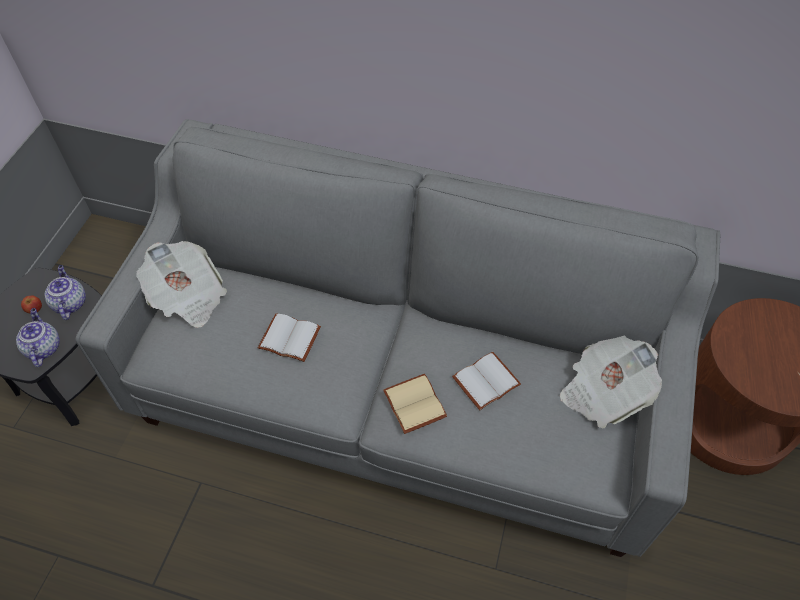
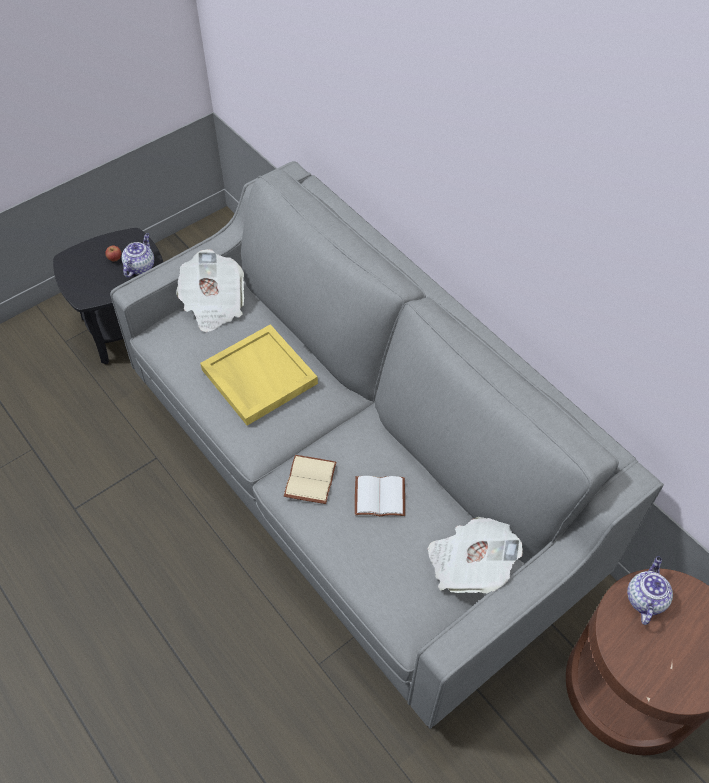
camera: 35 degrees right, 0 degrees up
(43, 348) = (101, 289): teapot -> teapot (645, 598)
(288, 339) = (258, 376): white book -> yellow tray

